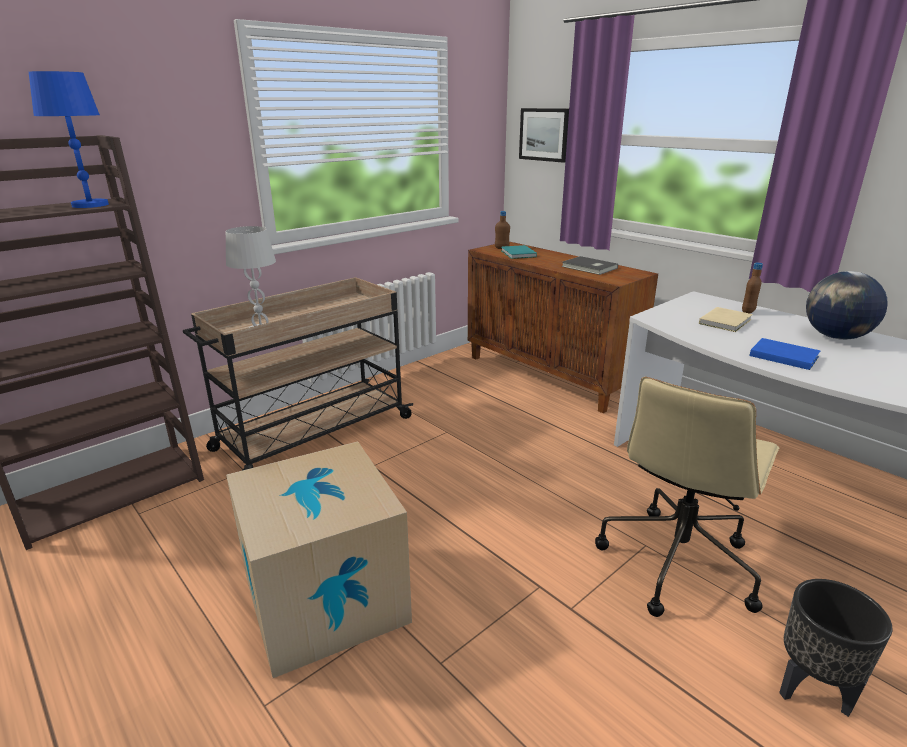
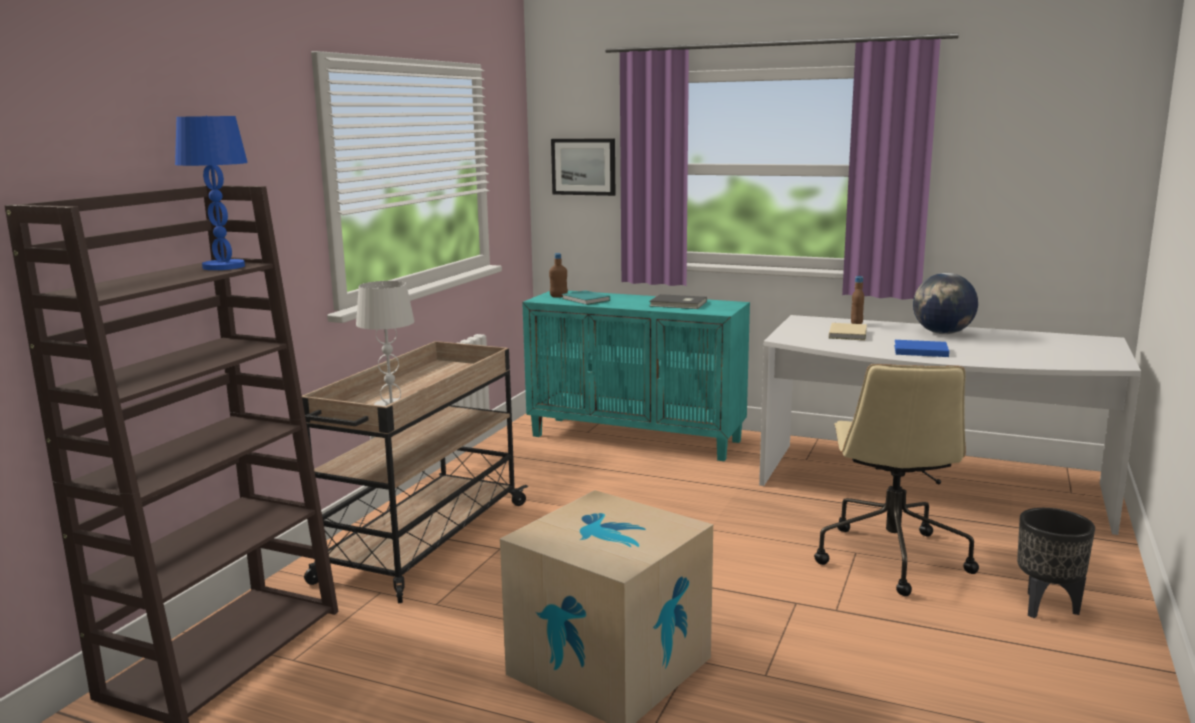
camera: 25 degrees left, 10 degrees down
(549, 375) = (637, 438): brown cabinet -> turquoise cabinet

